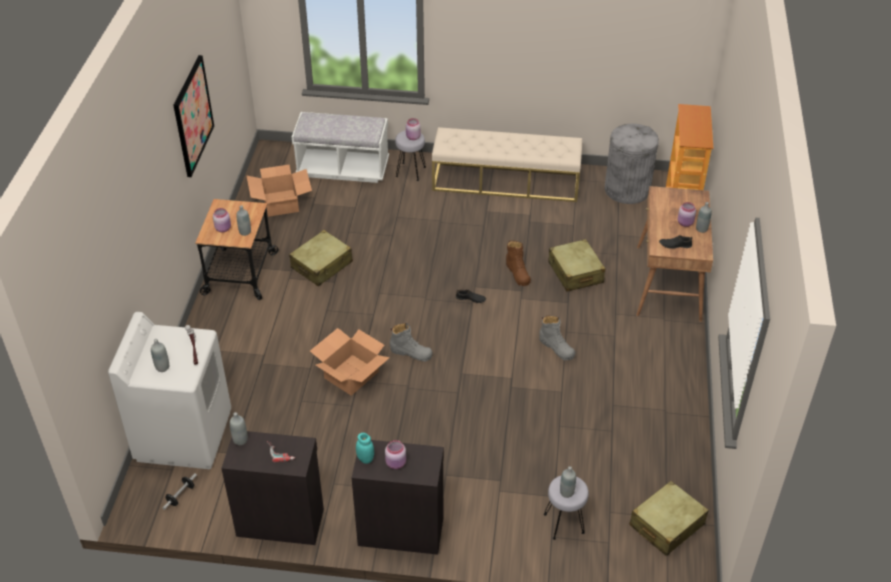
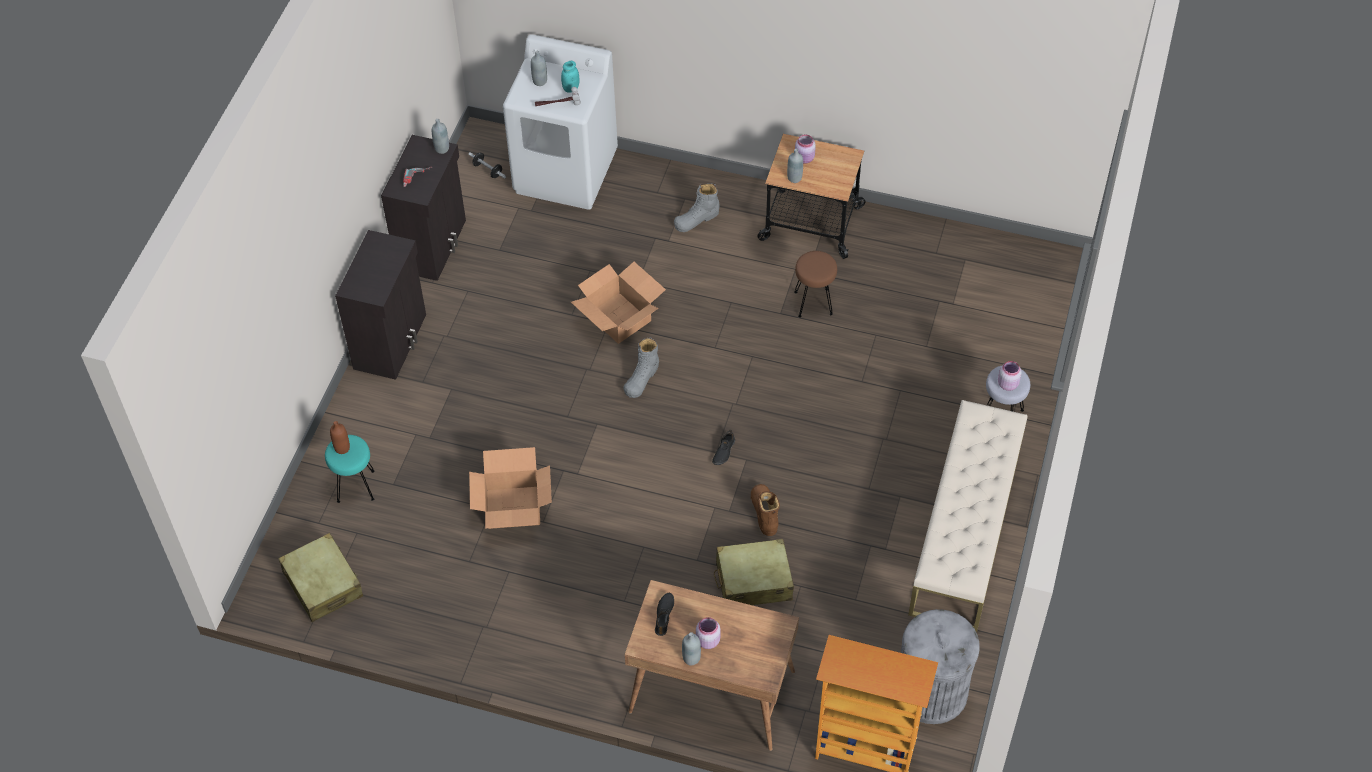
camera: 100 degrees right, 10 degrees up
(193, 116) = (880, 57): picture -> none
(281, 203) = (945, 268): cardboard box -> cardboard box (513, 508)
(322, 265) = (814, 303): beige suitcase -> brown stool
(343, 169) = (1014, 339): white bench -> none
(365, 458) = (387, 242): turquoise jar -> turquoise jar (571, 88)
(396, 463) = (373, 266): pink jar -> none
(517, 273) = (764, 512): brown boot -> brown boot turned 90 degrees clockwise
(556, 347) = (617, 531): grey boot -> grey boot (697, 219)
(564, 523) = (355, 487): grey stool -> turquoise stool
(566, 492) = (342, 448): grey bottle -> brown bottle

